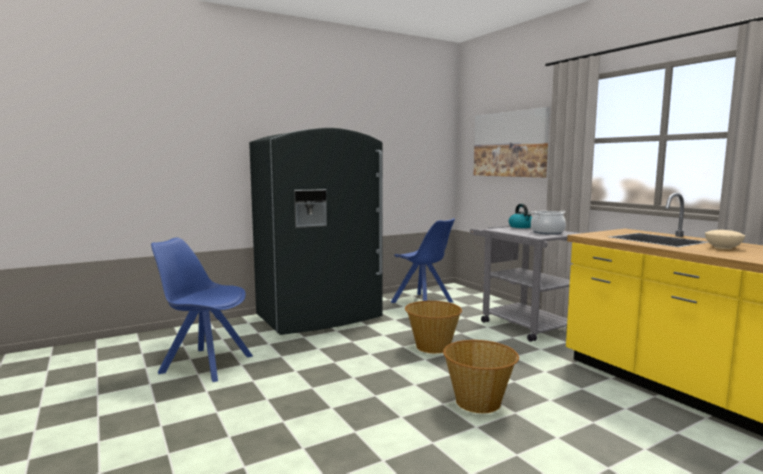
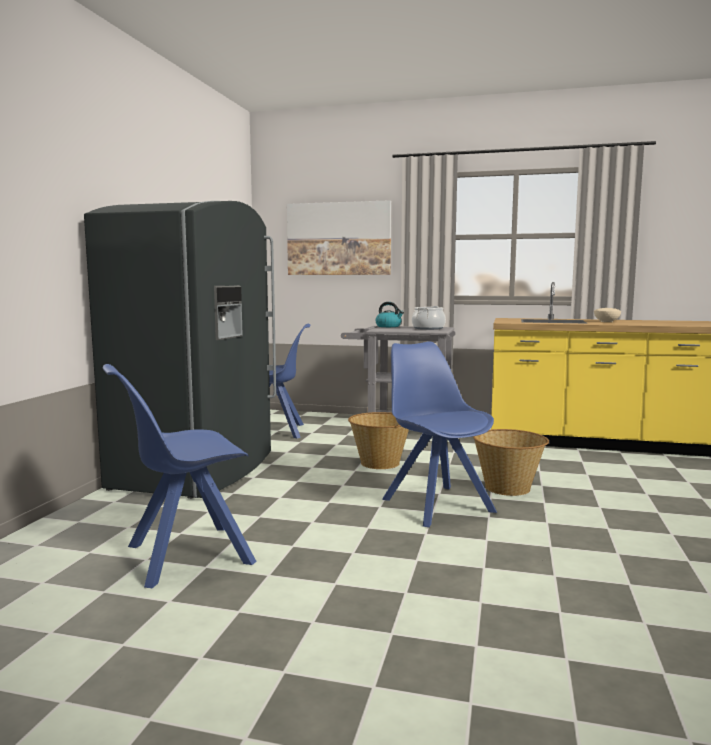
camera: 45 degrees left, 0 degrees up
(390, 391) = (436, 504): none -> blue chair

